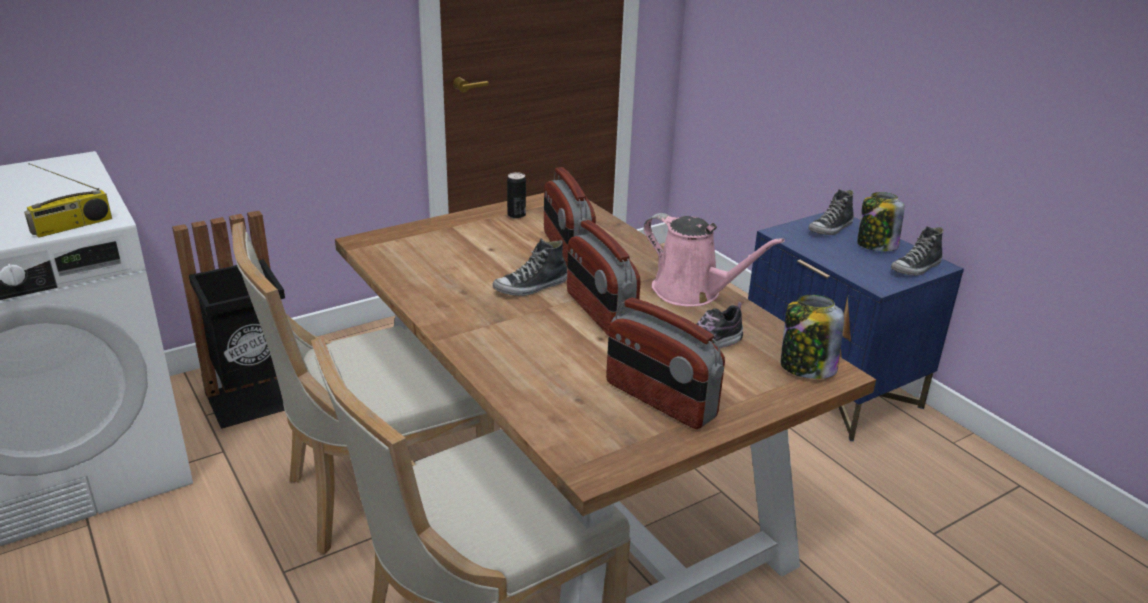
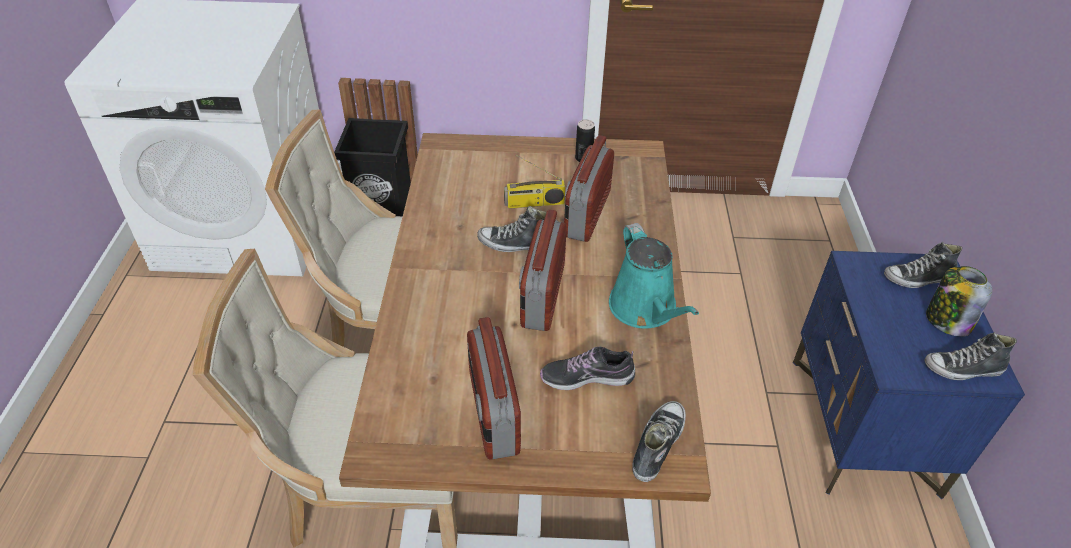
camera: 35 degrees right, 15 degrees up
(72, 226) = (214, 77): radio -> radio (534, 203)
(692, 292) = (645, 309): pink watering can -> turquoise watering can
(806, 367) = (657, 444): jar -> shoe

